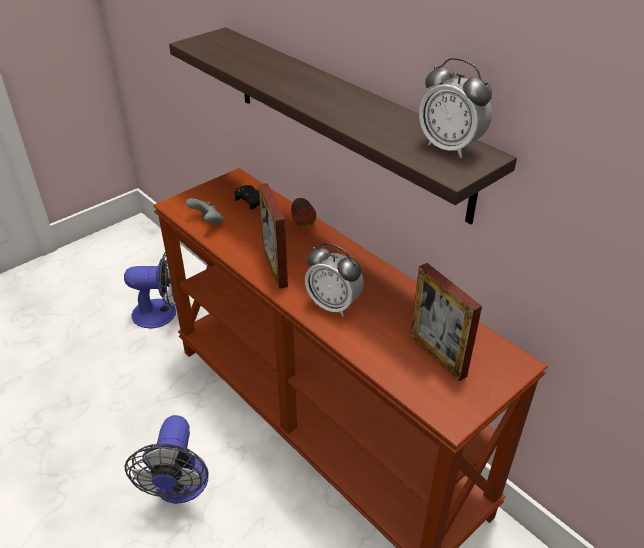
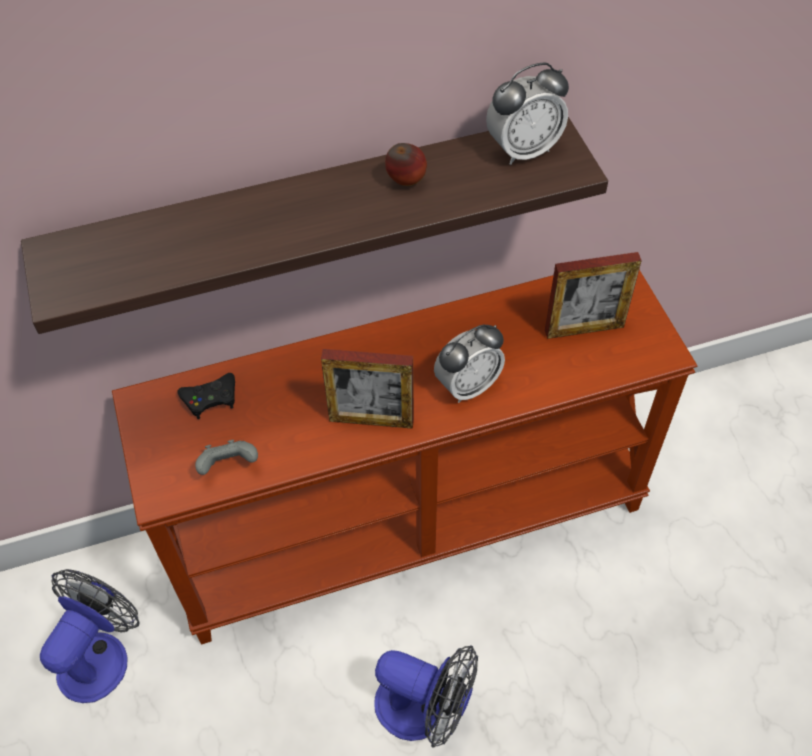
camera: 65 degrees left, 15 degrees up
(303, 225) = (300, 362): apple -> apple (406, 182)

